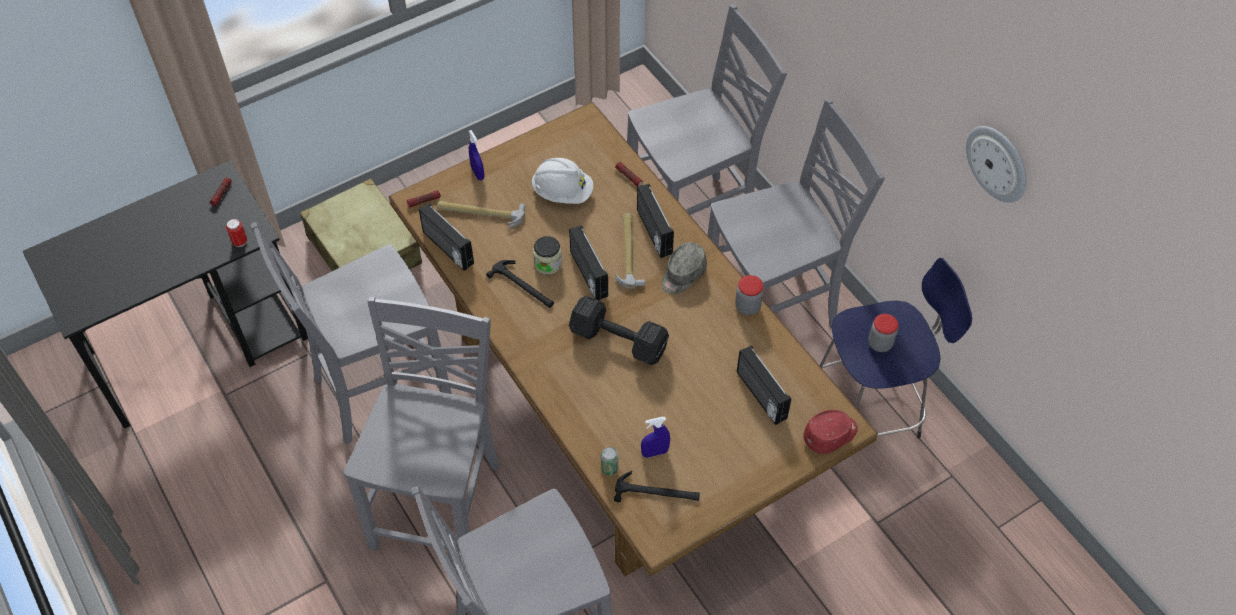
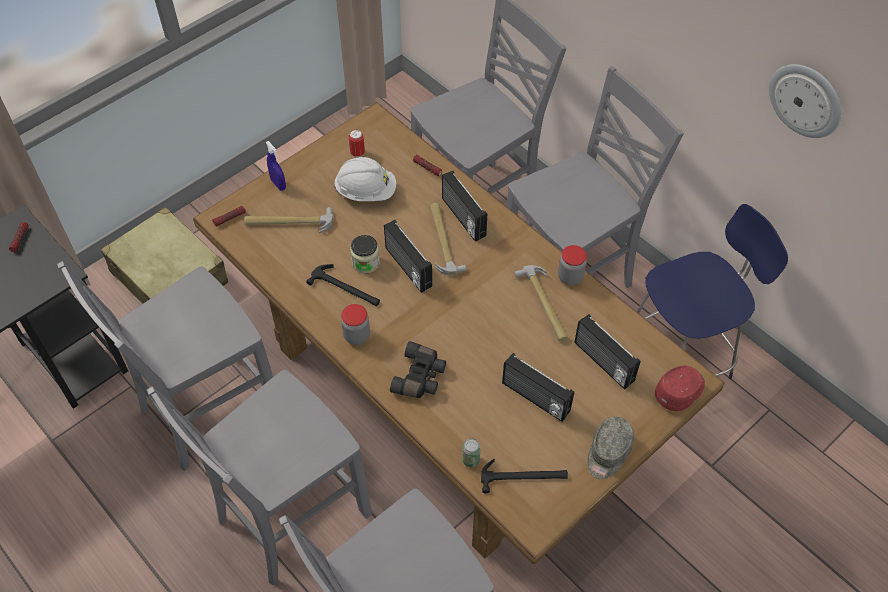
camera: 10 degrees left, 0 degrees up
(240, 242) = (47, 285): can -> can (357, 153)
(441, 504) = (289, 516): grey chair -> grey chair turned 135 degrees counterclockwise
(447, 248) = (261, 262): radio -> radio (535, 398)
(578, 383) = (420, 377): none -> black binoculars
(620, 342) = (454, 330): black dumbbell -> none
(655, 452) = (512, 436): blue spray bottle -> none
(682, 275) = (500, 255): grey cap -> grey cap (608, 453)
(715, 330) = (544, 304): none -> hammer
(880, 344) = (695, 295): jar -> jar (357, 336)

